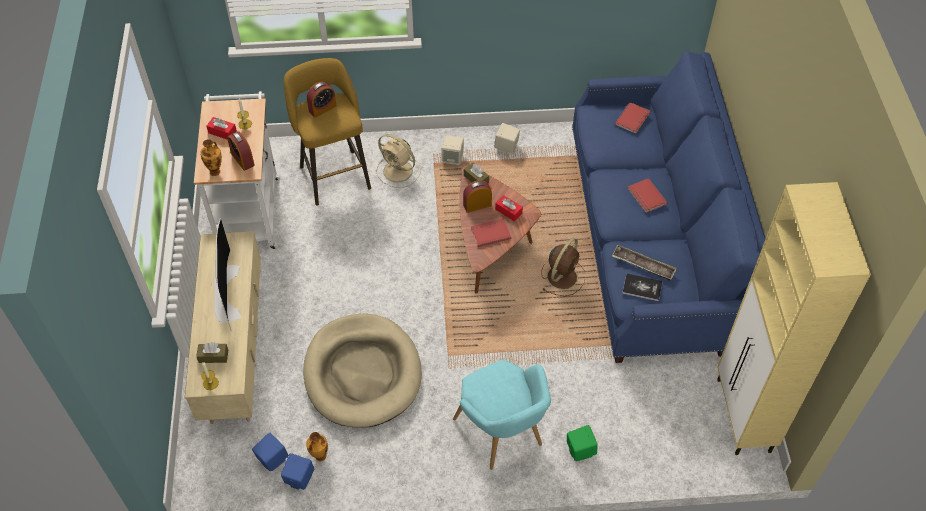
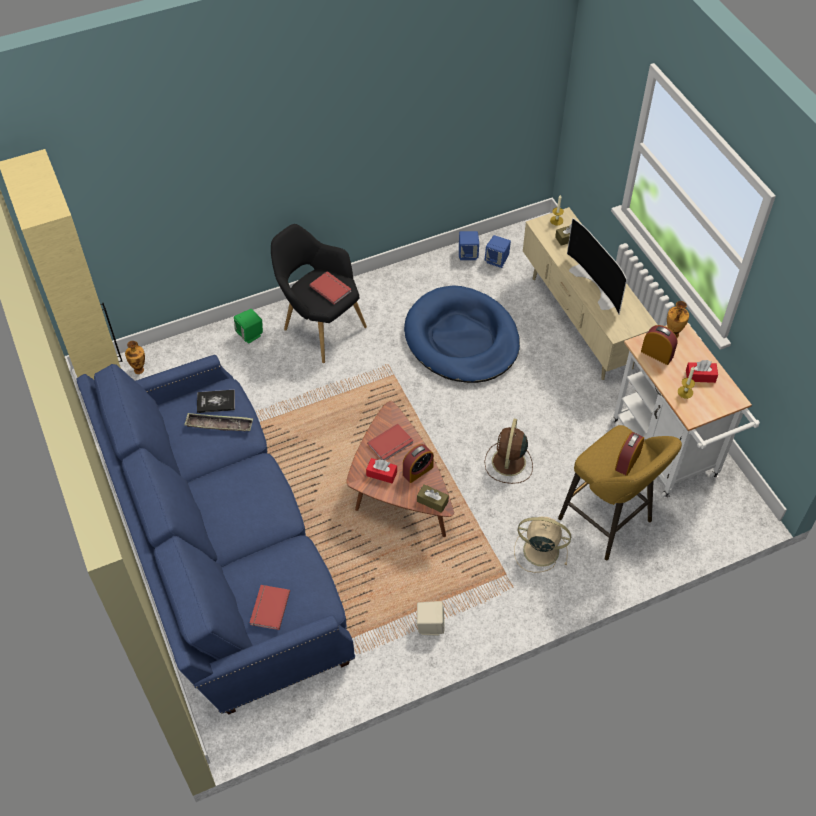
camera: 160 degrees right, 0 degrees up
(320, 456) = (461, 272): vase -> vase (139, 369)
(362, 373) = (462, 339): beige dog bed -> blue dog bed
(453, 159) = (486, 588): beige speaker -> none
(502, 436) = (319, 327): turquoise armchair -> black armchair
(563, 276) = (311, 482): brown fan -> brown fan (508, 463)
(646, 197) = (231, 504): red book -> red book (331, 288)

